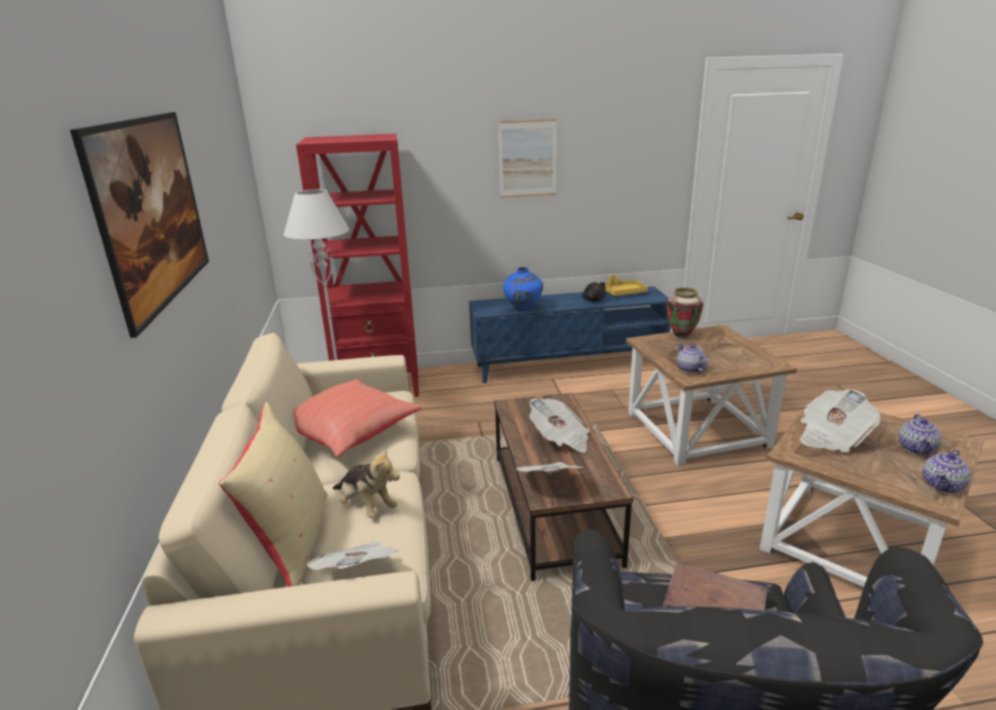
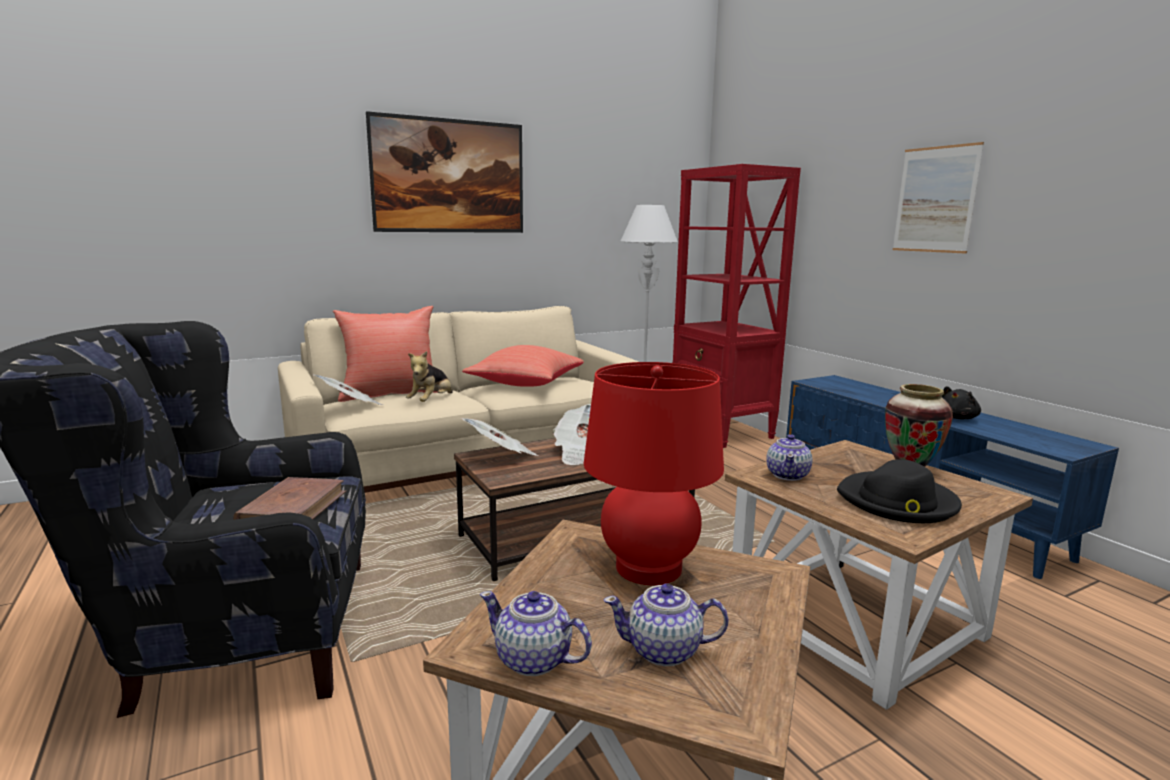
camera: 70 degrees right, 10 degrees down
(291, 540) = (391, 394): beige pillow -> red pillow
(523, 308) = (854, 393): blue vase -> none
(623, 293) = (1030, 431): yellow tray -> none
(690, 369) = (788, 475): teapot -> teapot turned 150 degrees clockwise
(732, 353) = (897, 502): none -> black hat
(831, 437) = (648, 567): newspaper -> red table lamp

